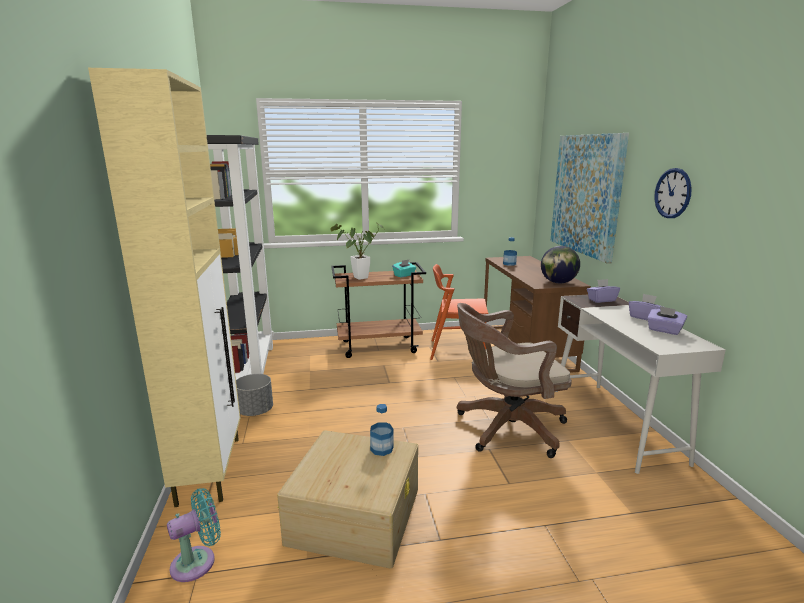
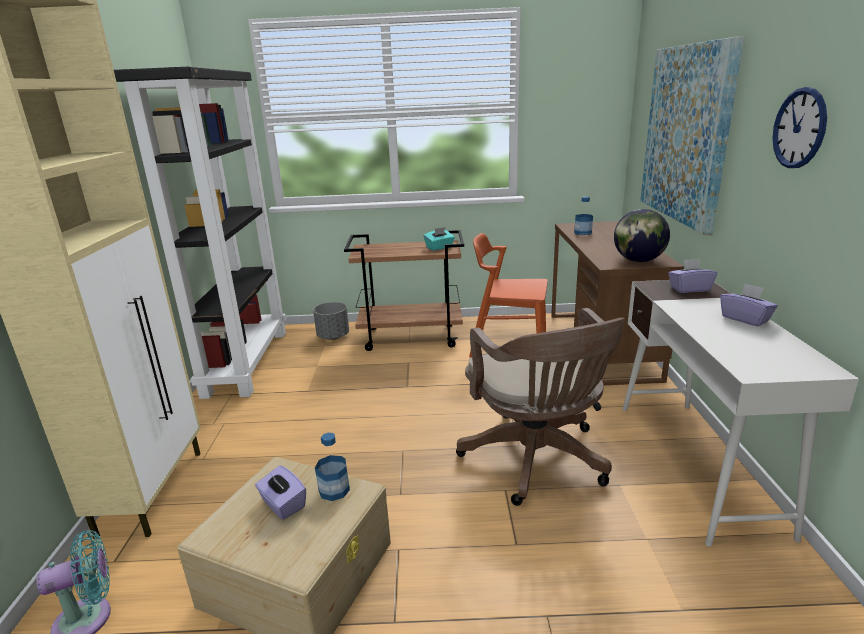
camera: 10 degrees right, 5 degrees up
(255, 411) = (234, 417): grey planter -> grey planter (333, 336)
(357, 278) = (379, 251): potted plant -> none
(505, 428) = (537, 461): brown office chair -> brown office chair turned 105 degrees counterclockwise
(664, 330) = (767, 341): purple tissue box -> purple tissue box (283, 505)

